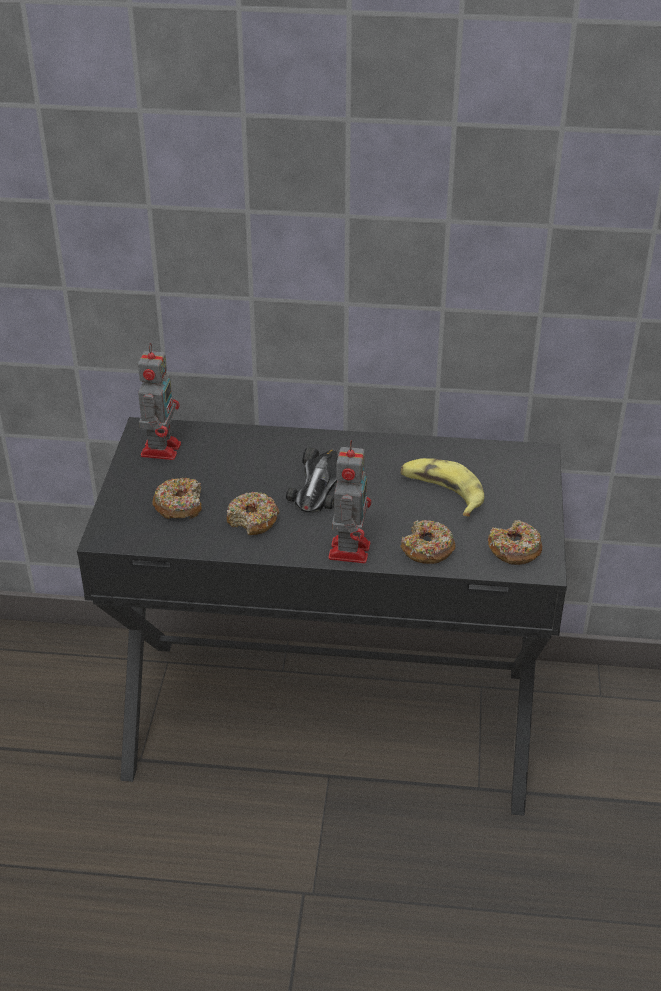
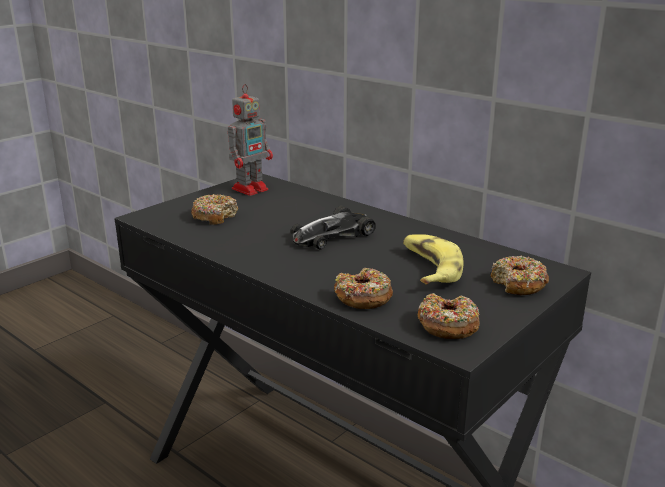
camera: 35 degrees right, 15 degrees down
(253, 520) = (251, 238): donut -> donut (518, 284)
(349, 549) = (297, 276): toy robot -> none

